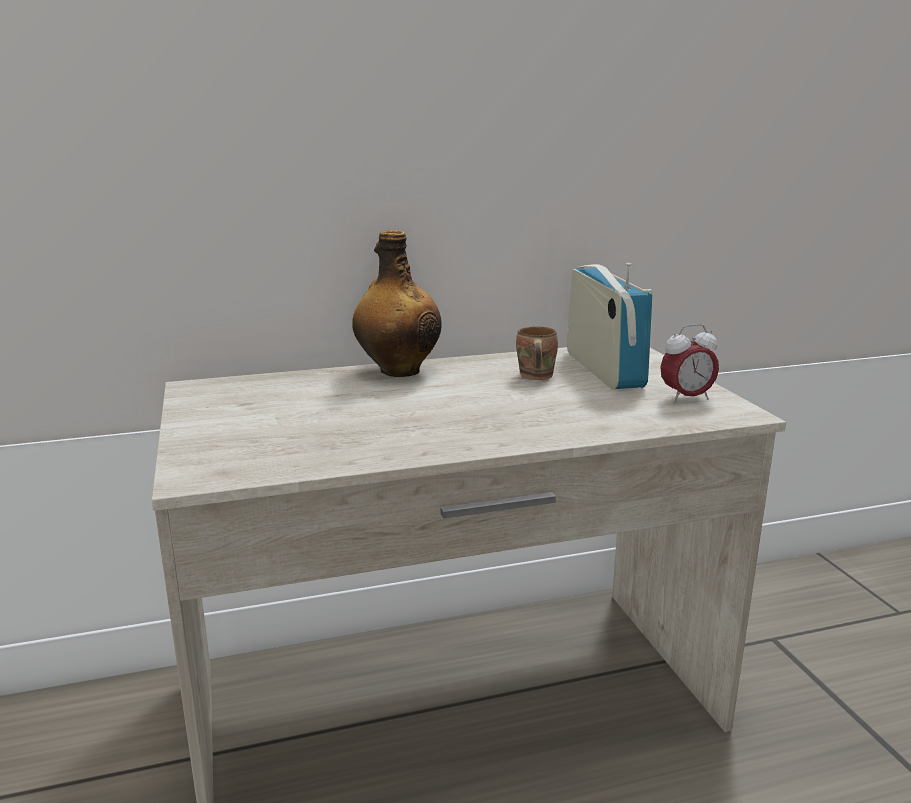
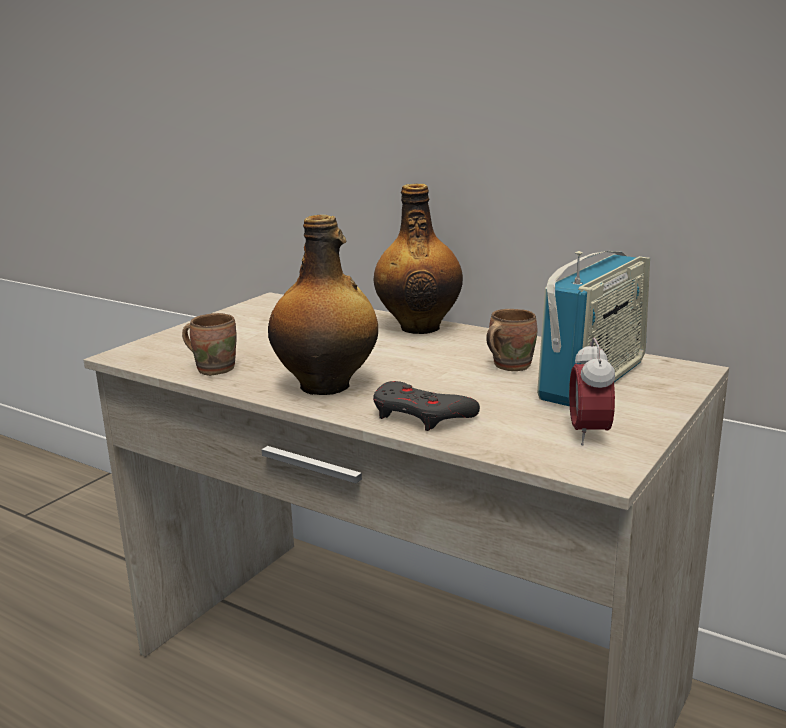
camera: 50 degrees right, 0 degrees up
(330, 454) = (215, 368): none -> brown mug
(463, 431) = (327, 386): none -> bottle
(578, 424) = (421, 415): none -> grey game controller
(686, 398) = (589, 434): alarm clock -> alarm clock turned 60 degrees clockwise

